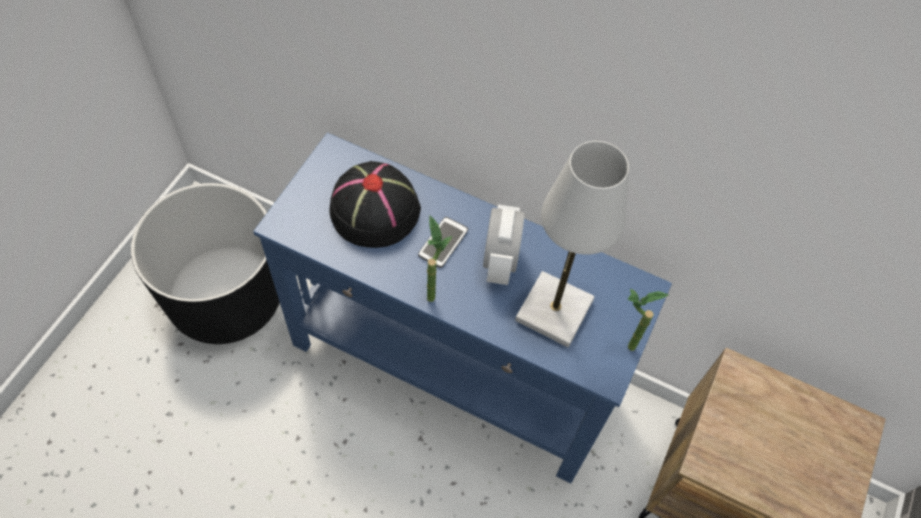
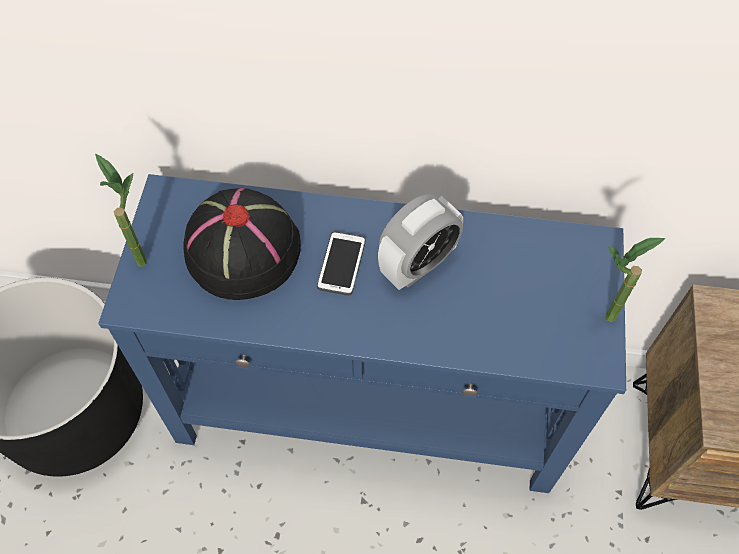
camera: 15 degrees left, 0 degrees up
(432, 290) = (350, 326): potted plant -> potted plant (141, 253)
(500, 261) = (417, 265): alarm clock -> alarm clock turned 60 degrees clockwise
(554, 311) = (505, 304): white table lamp -> none

